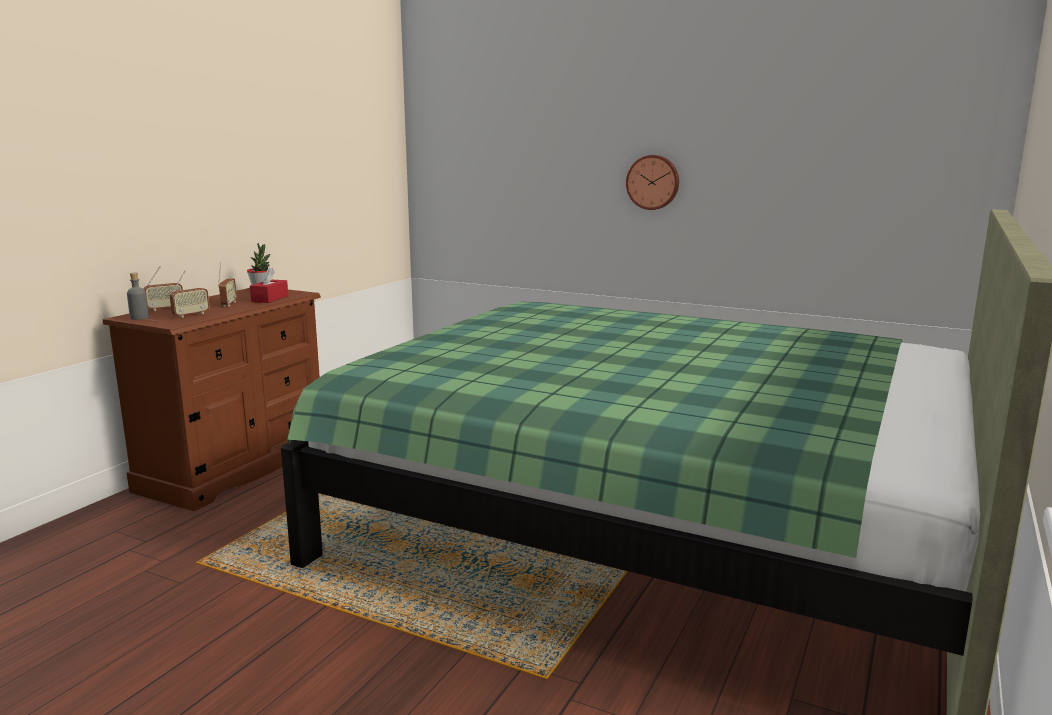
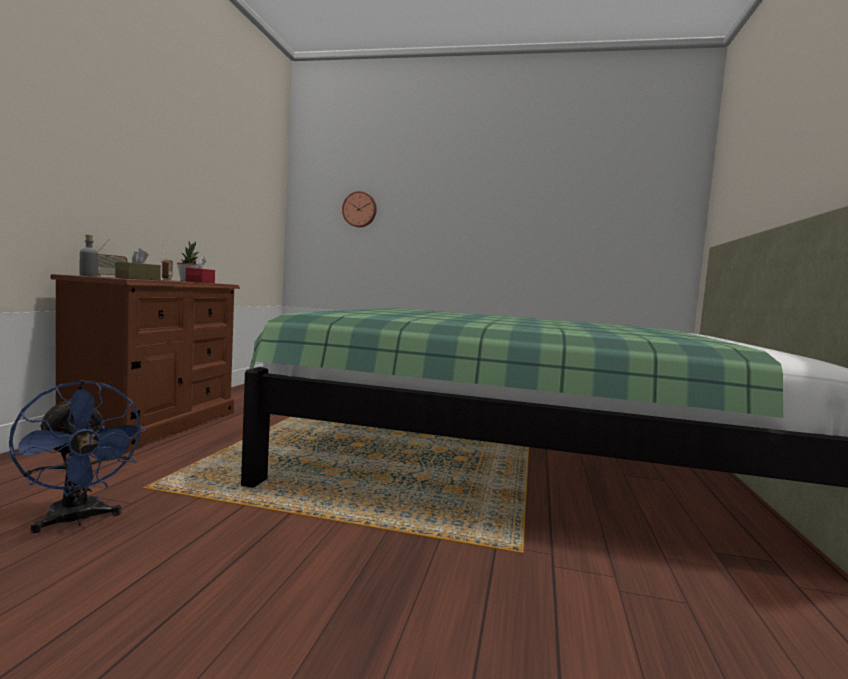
camera: 15 degrees left, 10 degrees down
(127, 602) = (77, 520): none -> blue fan
(191, 315) = (138, 279): radio -> brown tissue box
(653, 182) = (471, 238): wall clock -> wall clock (360, 209)

